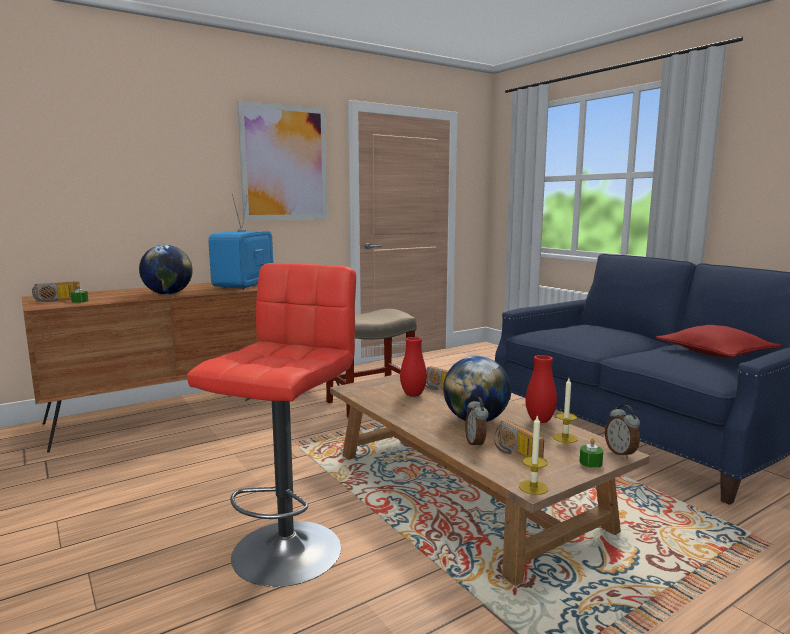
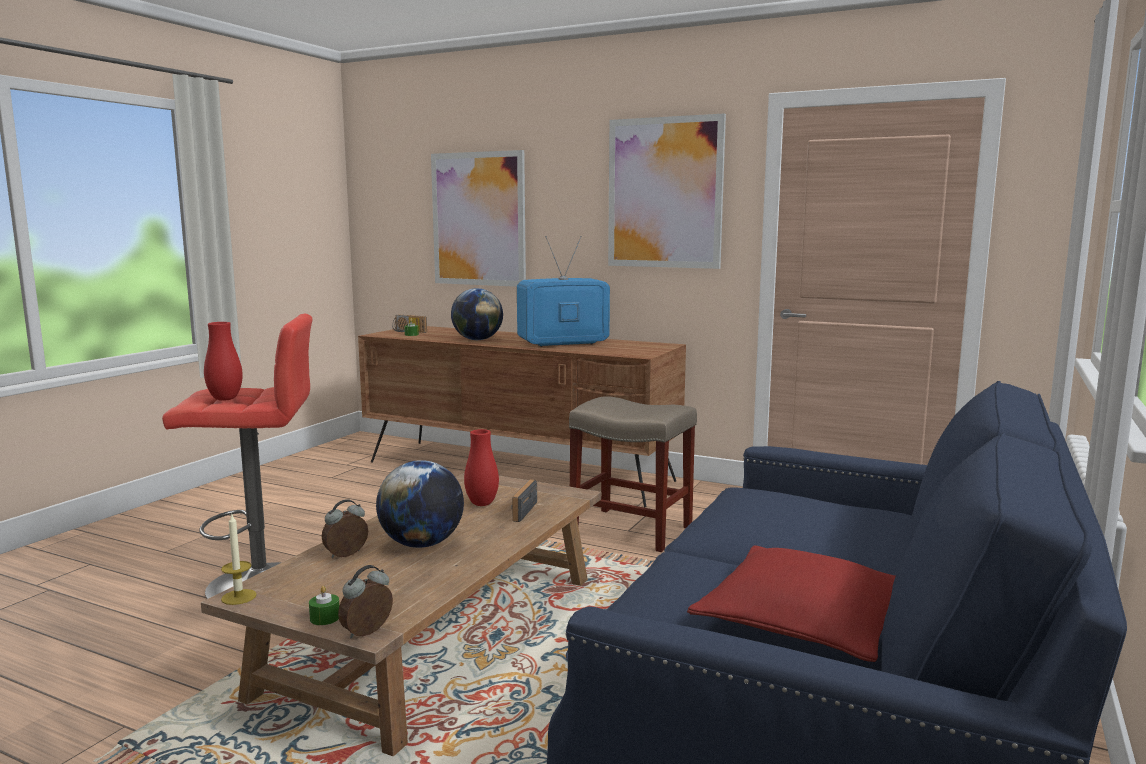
camera: 60 degrees right, 0 degrees up
(101, 180) = (479, 219): none -> picture
(515, 453) = (331, 576): radio -> none
(540, 421) = (451, 575): red vase -> red vase (225, 399)
(565, 438) = (399, 595): candle -> none

